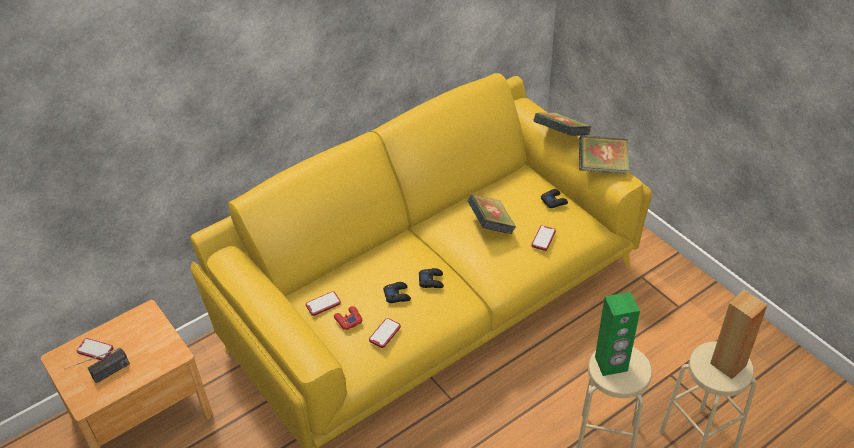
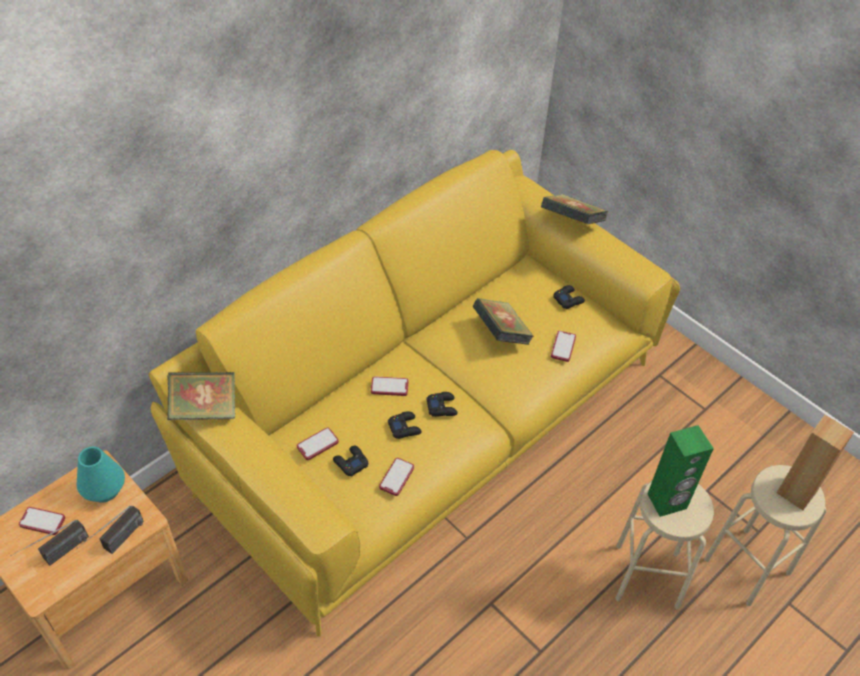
camera: 10 degrees left, 5 degrees up
(147, 329) = (105, 490): none -> turquoise vase
(150, 371) = (116, 544): none -> radio
(348, 320) = (350, 463): red game controller -> black game controller
(389, 263) = (389, 387): none -> phone
(602, 167) = (624, 259): book -> book (204, 409)

